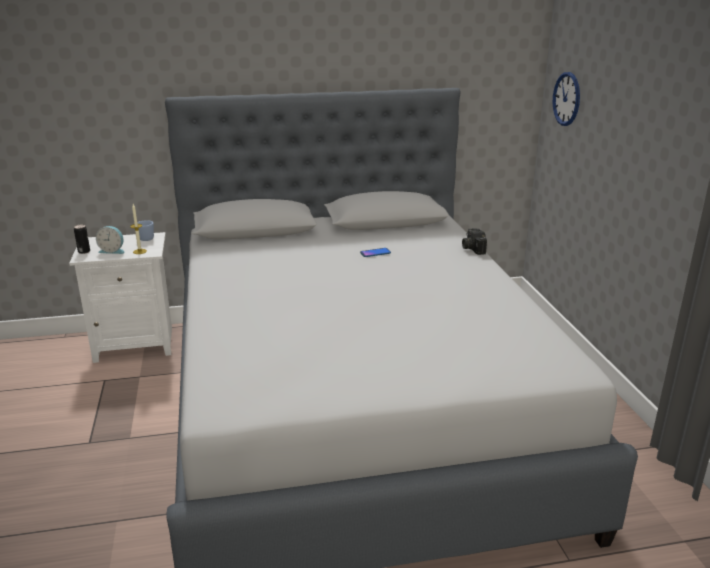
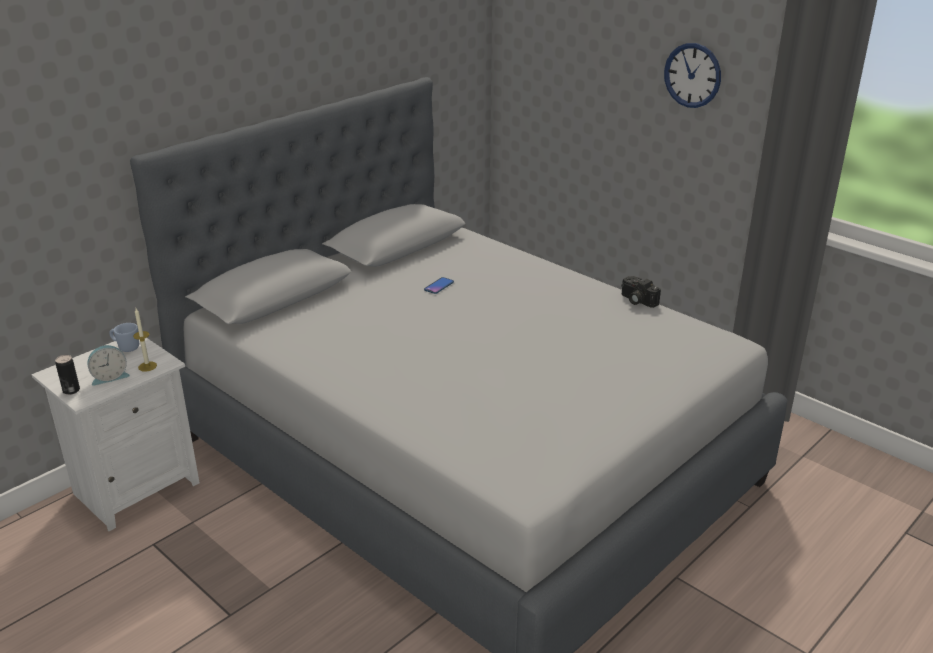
camera: 35 degrees left, 5 degrees up
(472, 248) = (518, 253): camera -> camera (637, 301)
(566, 99) = (535, 72): wall clock -> wall clock (692, 75)

